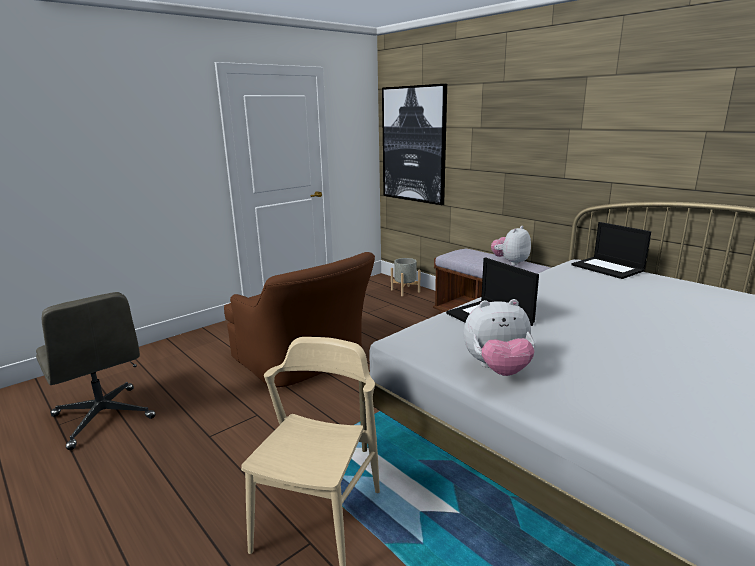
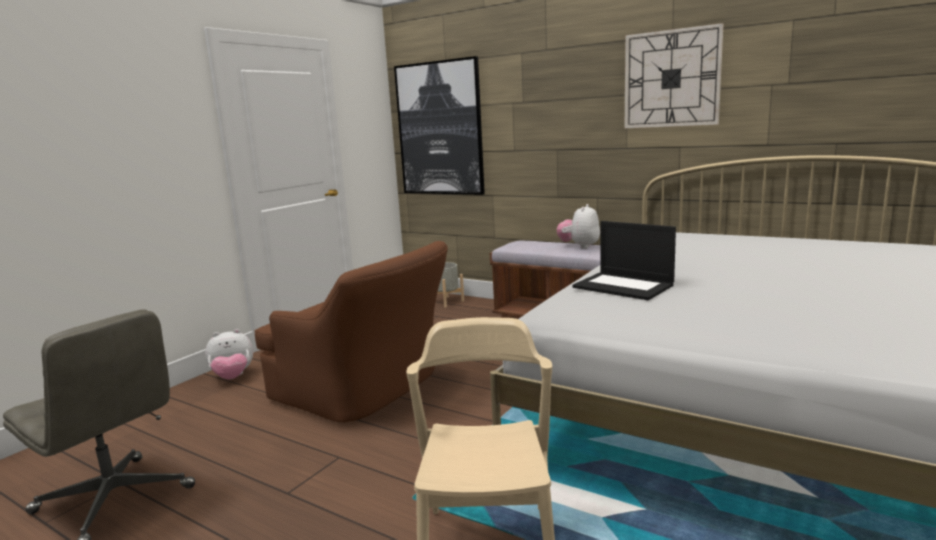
camera: 15 degrees left, 5 degrees down
(497, 369) = (675, 326): plush toy -> plush toy (233, 377)
(608, 268) = (696, 234): laptop -> none
(610, 117) = (671, 79): none -> wall clock

